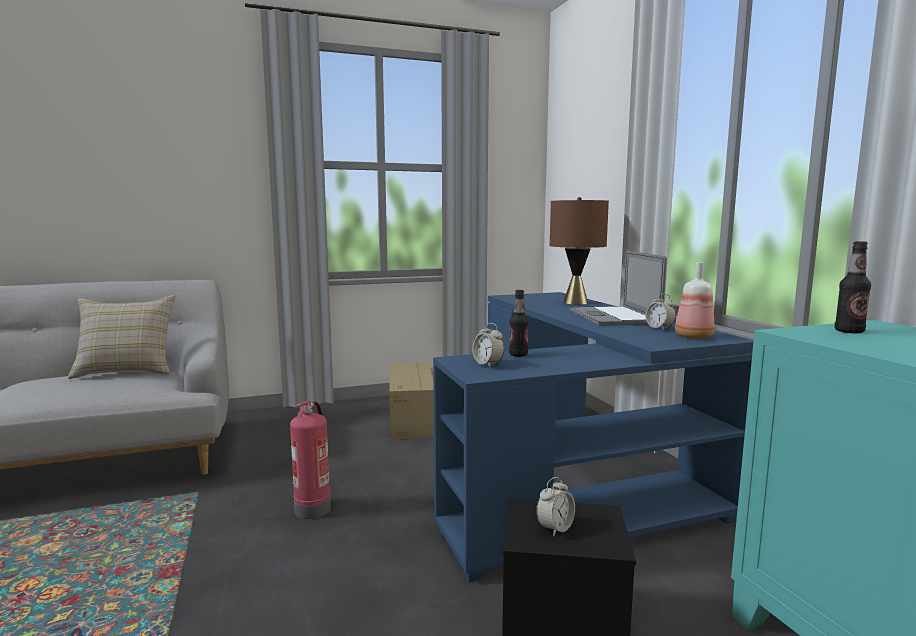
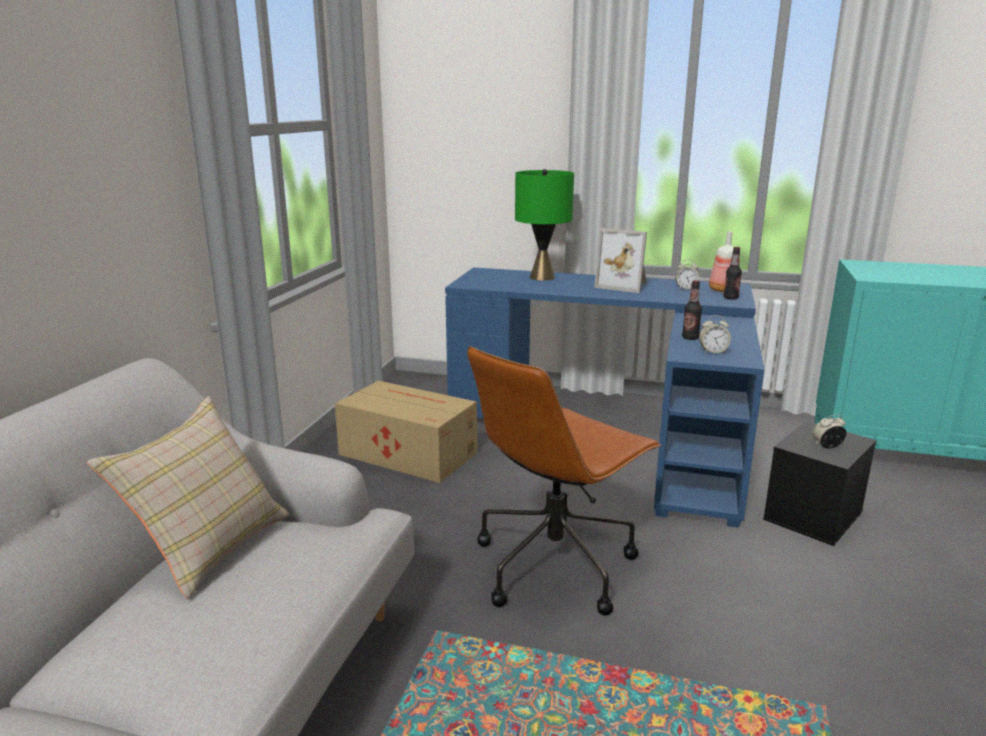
camera: 55 degrees left, 10 degrees up
(313, 508) = (555, 564): fire extinguisher -> brown office chair
(555, 528) = (827, 446): alarm clock -> alarm clock turned 90 degrees counterclockwise
(575, 302) = (542, 277): brown table lamp -> green table lamp
(613, 316) = (624, 285): laptop -> picture frame
(849, 331) = (873, 271): bottle -> bottle (730, 298)

